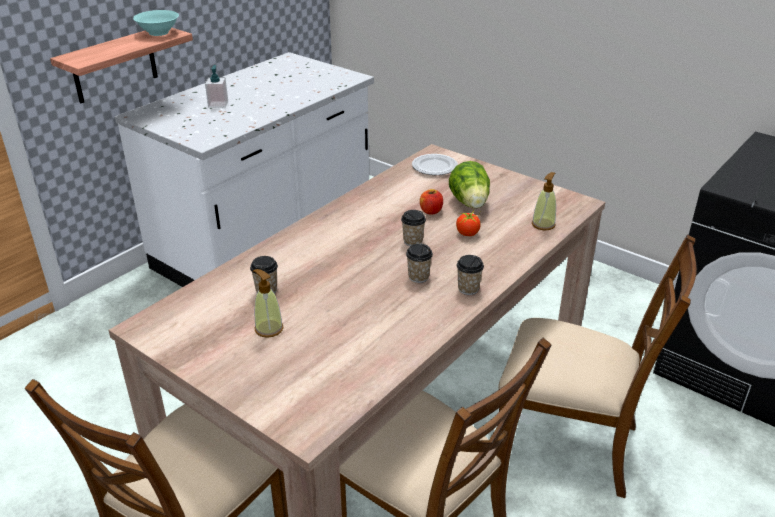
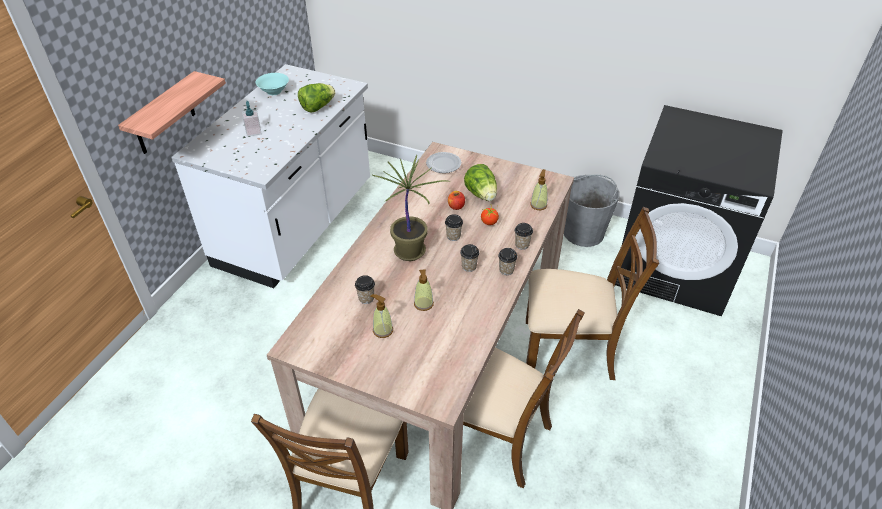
camera: 15 degrees left, 10 degrees up
(159, 32) = (195, 81): turquoise bowl -> turquoise bowl (274, 91)
(303, 91) = (317, 107): none -> lettuce
(337, 308) = (423, 304): none -> soap dispenser
(349, 250) = (411, 252): none -> potted plant
(502, 264) = (522, 245): none -> cup
(630, 305) = (584, 232): none -> grey bucket

